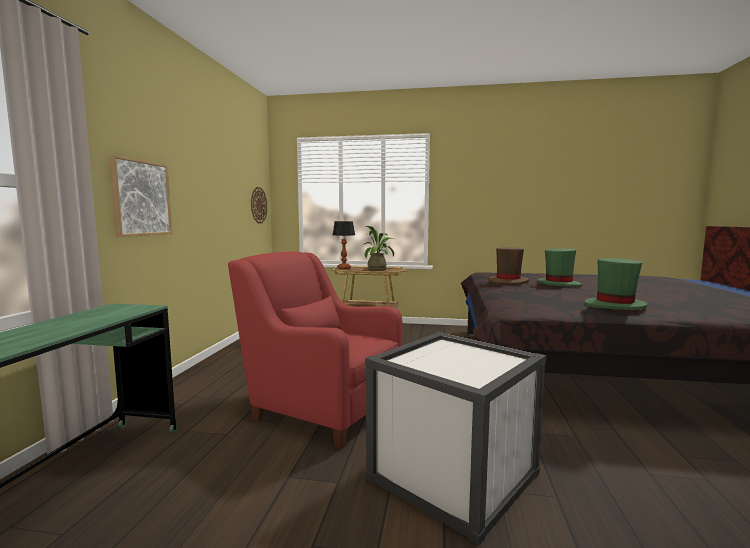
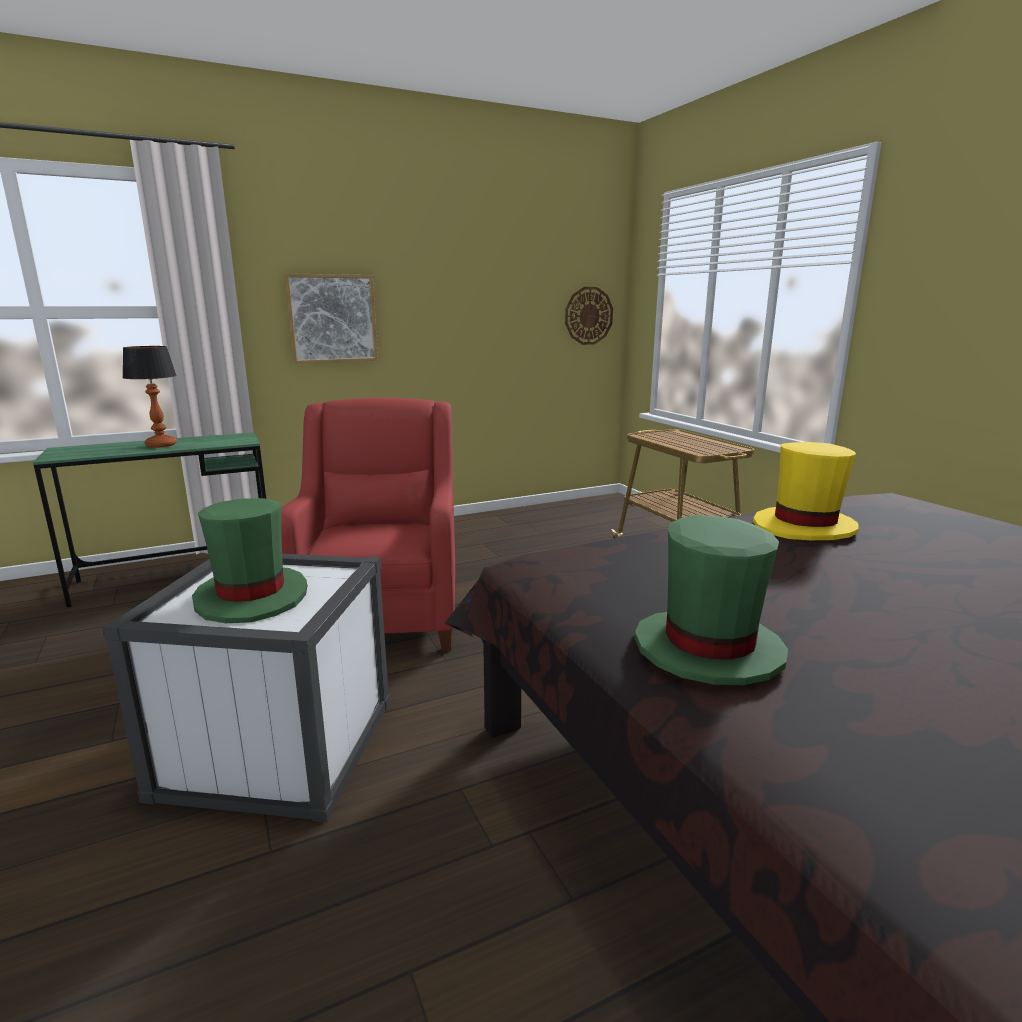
camera: 55 degrees right, 10 degrees up
(344, 268) = (653, 433): table lamp -> table lamp (162, 445)
(379, 269) = (695, 446): potted plant -> none
(508, 281) = (804, 527): brown hat -> yellow hat
(558, 284) = (892, 570): green hat -> green hat (252, 597)

